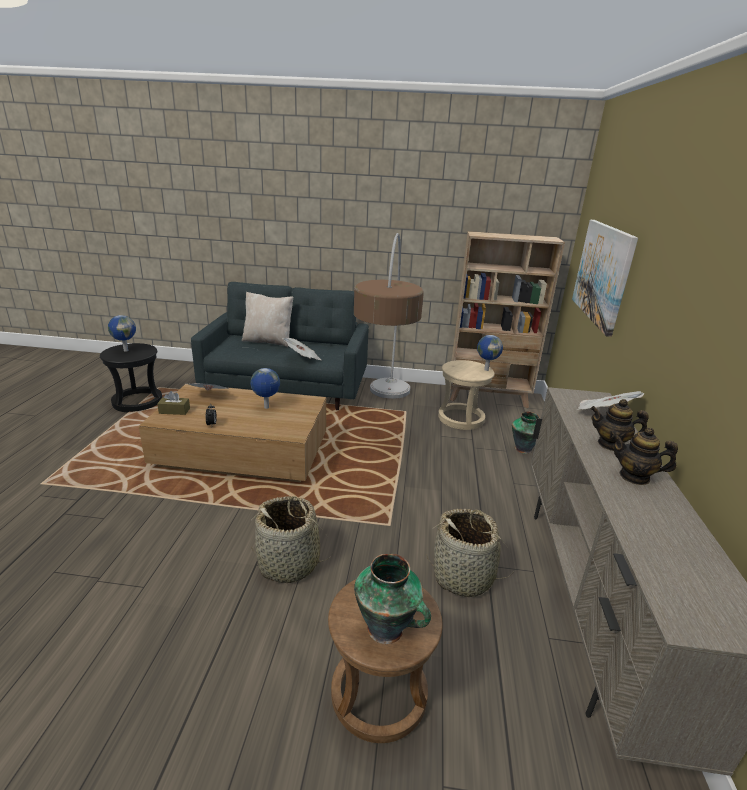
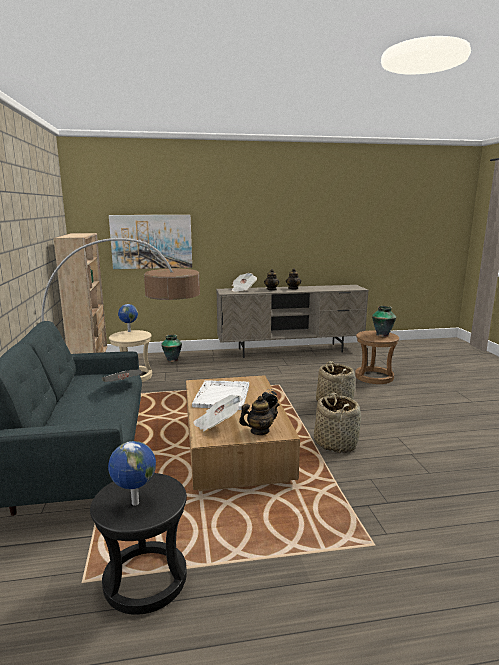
camera: 105 degrees left, 10 degrees down
(174, 411) = (259, 431): brown tissue box -> teapot
(266, 408) = (222, 396): globe -> white tray
(268, 341) = (64, 413): beige pillow -> none
(463, 577) = (300, 368): basket -> basket (335, 443)

